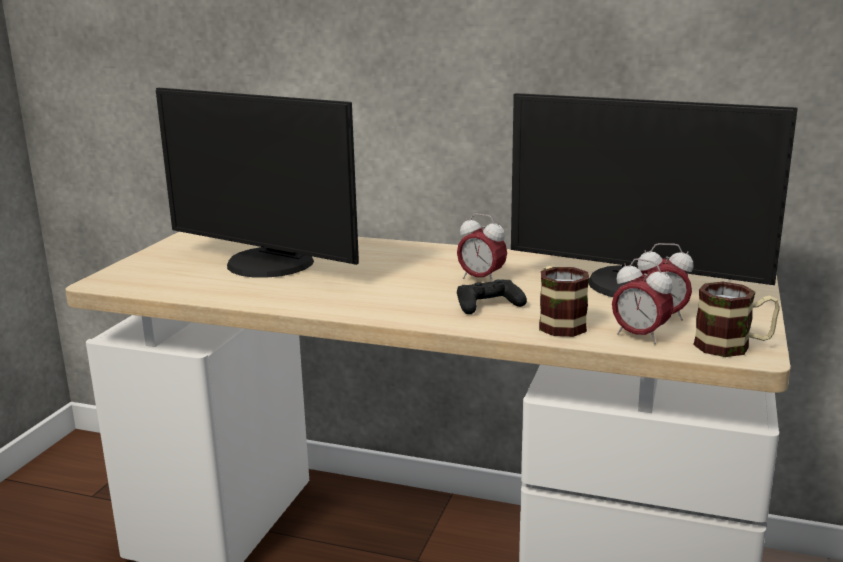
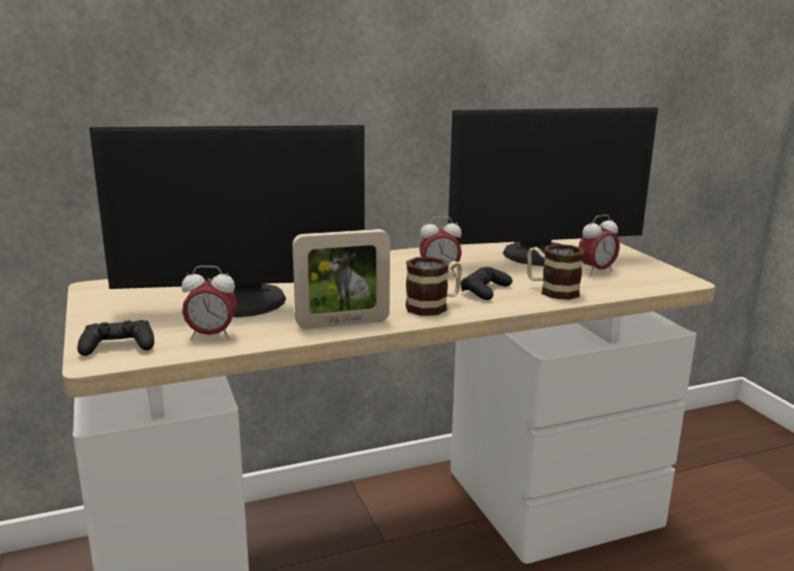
camera: 40 degrees left, 0 degrees up
(129, 276) = (118, 346): none -> black game controller
(302, 300) = (342, 323): none -> picture frame
(639, 336) = (612, 286): alarm clock -> alarm clock (212, 336)
(733, 346) = (667, 279): mug -> mug (434, 306)

